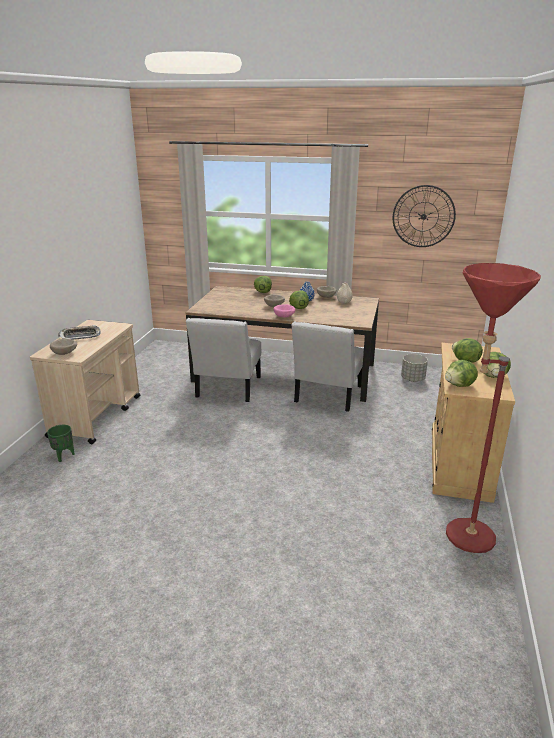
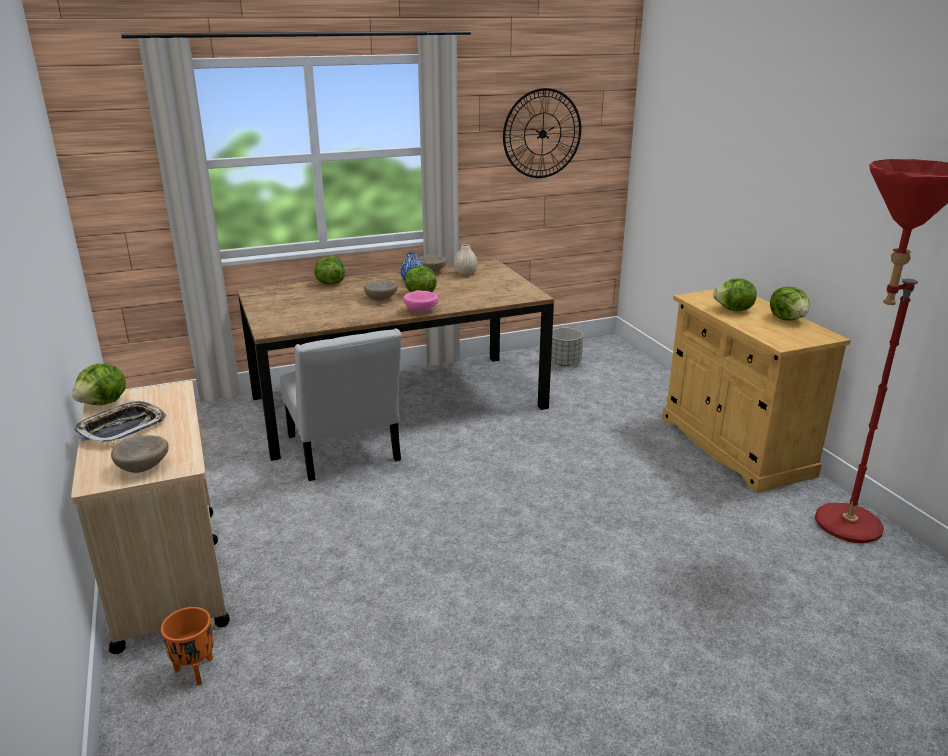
camera: 35 degrees left, 0 degrees up
(64, 456) = (195, 670): green planter -> orange planter
(327, 396) = (494, 416): white chair -> none
(459, 385) = (778, 338): lettuce -> lettuce (104, 403)

